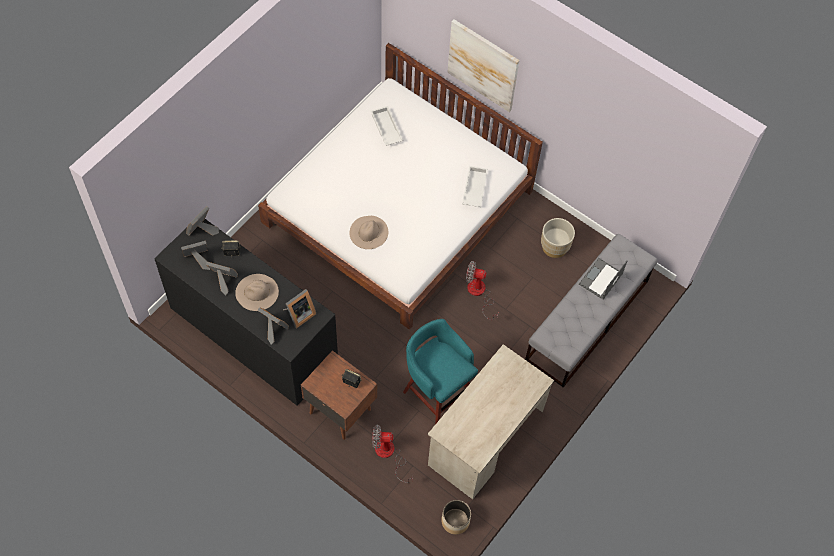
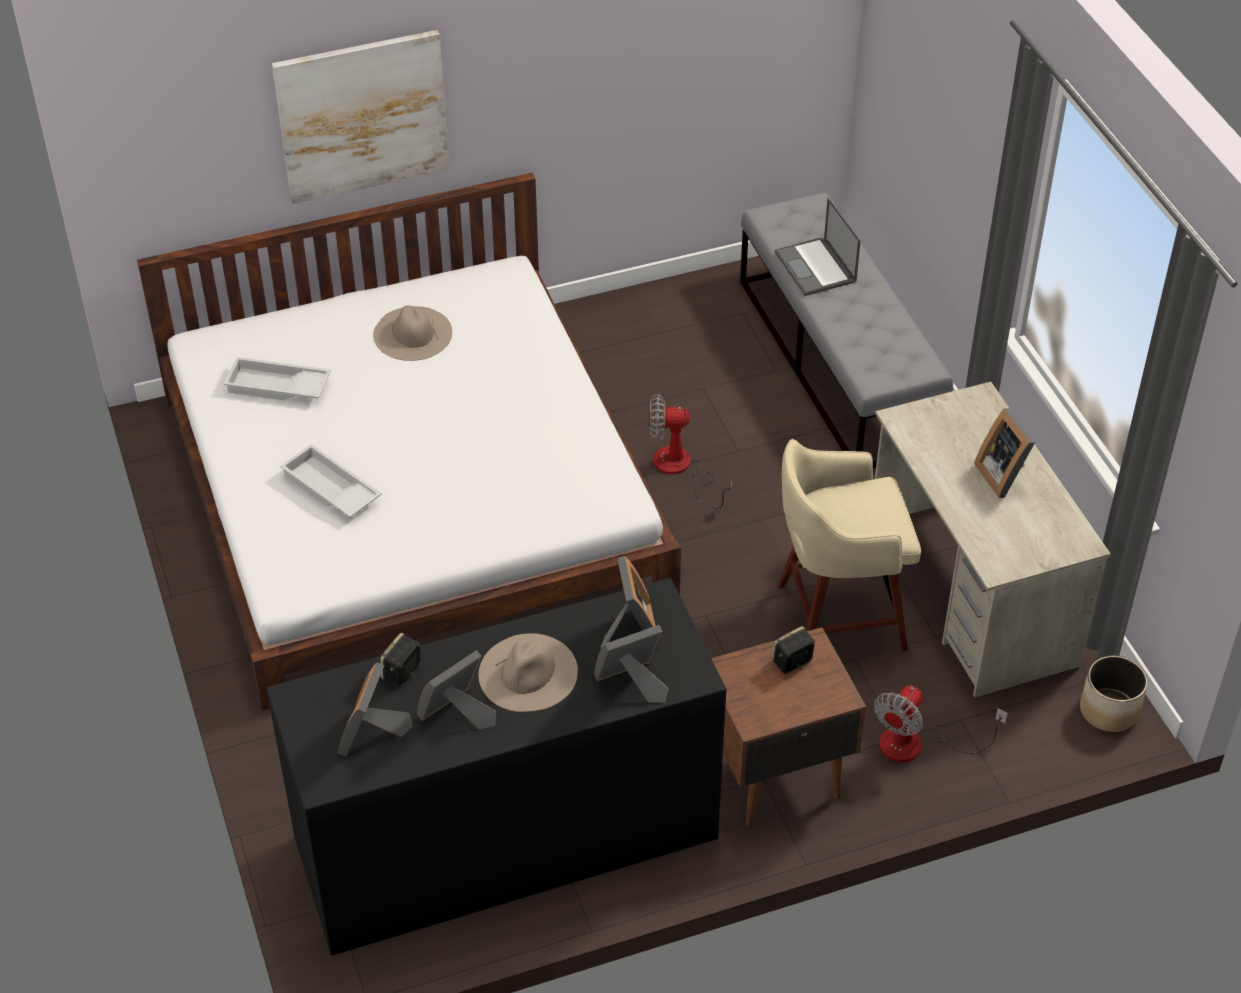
camera: 55 degrees left, 15 degrees down
(202, 230) = (309, 697): picture frame -> picture frame (1004, 475)
(368, 232) = (477, 509): beige hat -> beige hat (412, 333)
(437, 392) = (836, 617): turquoise stool -> beige stool
(473, 189) = (510, 333): white tray -> white tray (330, 489)
(479, 293) = (681, 469): fan -> fan turned 45 degrees clockwise
(554, 247) = (667, 336): beige planter -> none

